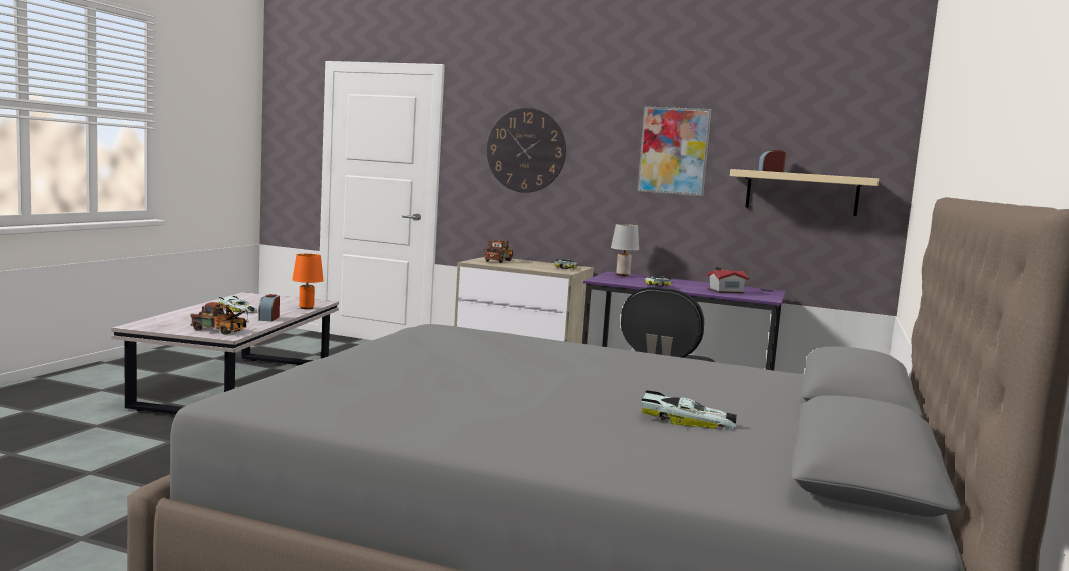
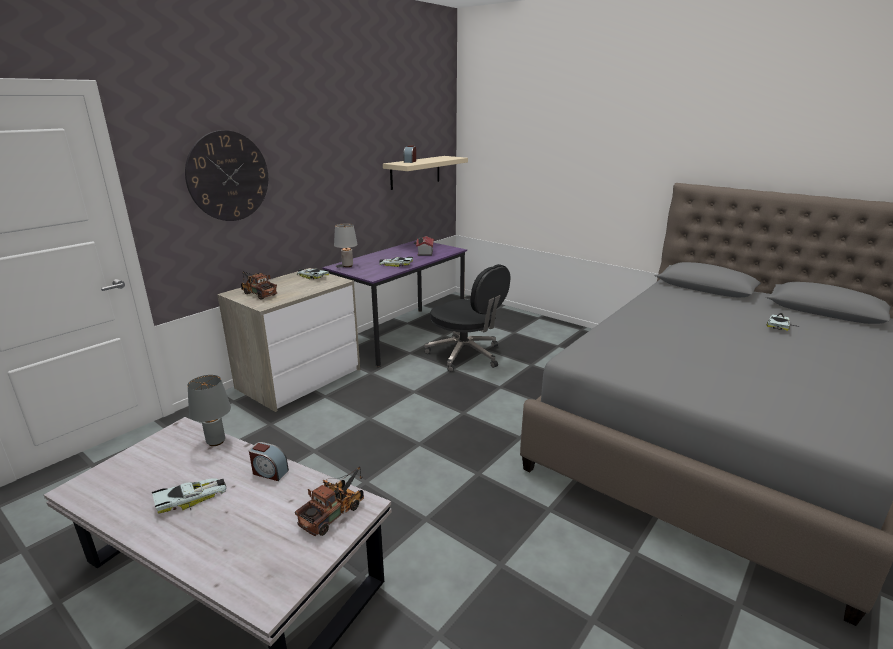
camera: 70 degrees left, 15 degrees up
(306, 308) = (215, 441): orange table lamp -> grey table lamp
(674, 151) = (345, 155): picture -> none

